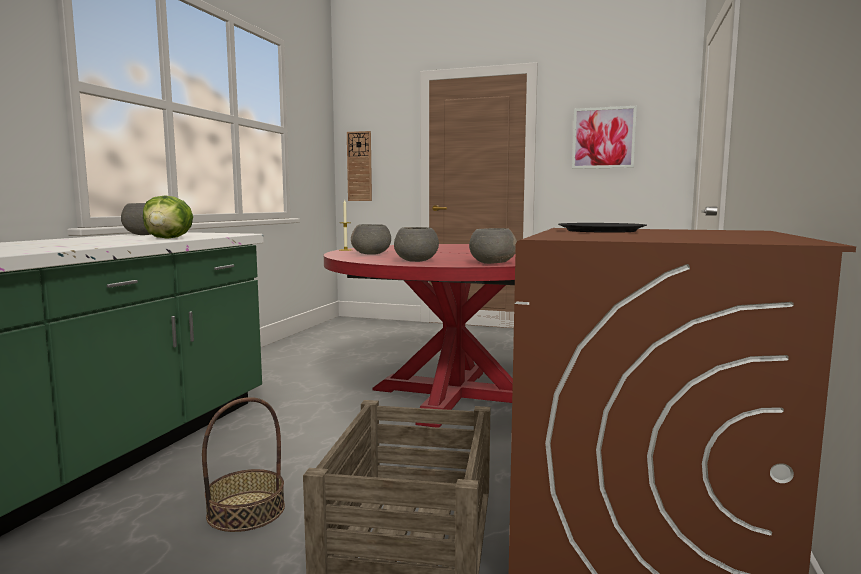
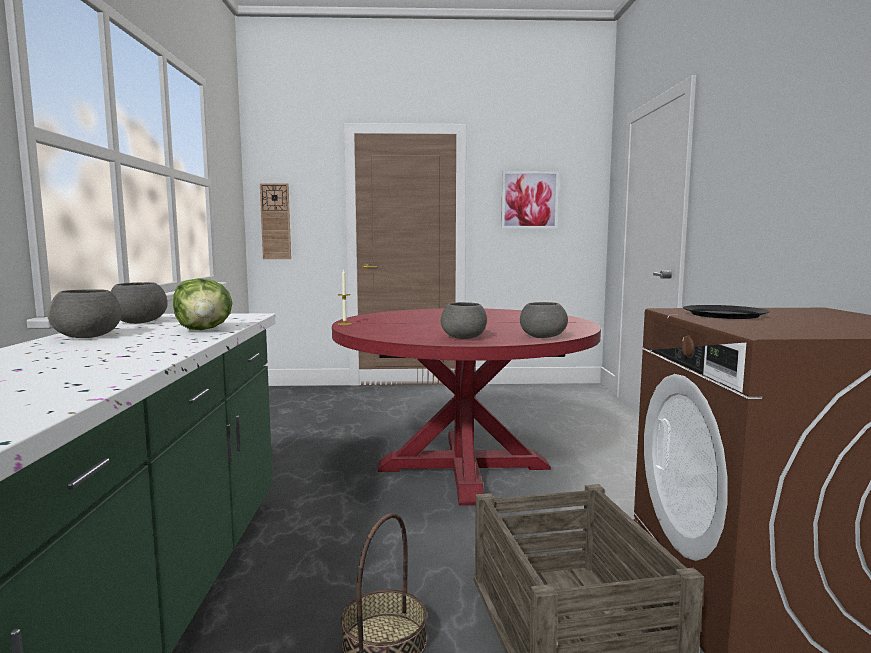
camera: 20 degrees left, 0 degrees up
(372, 254) = (390, 329): grey bowl -> grey bowl (88, 336)

